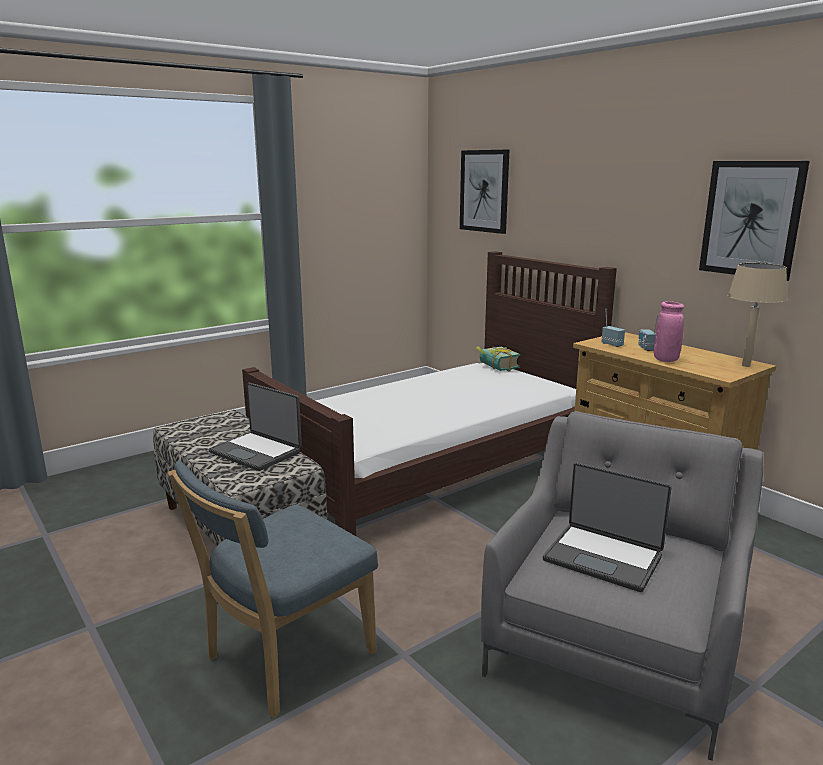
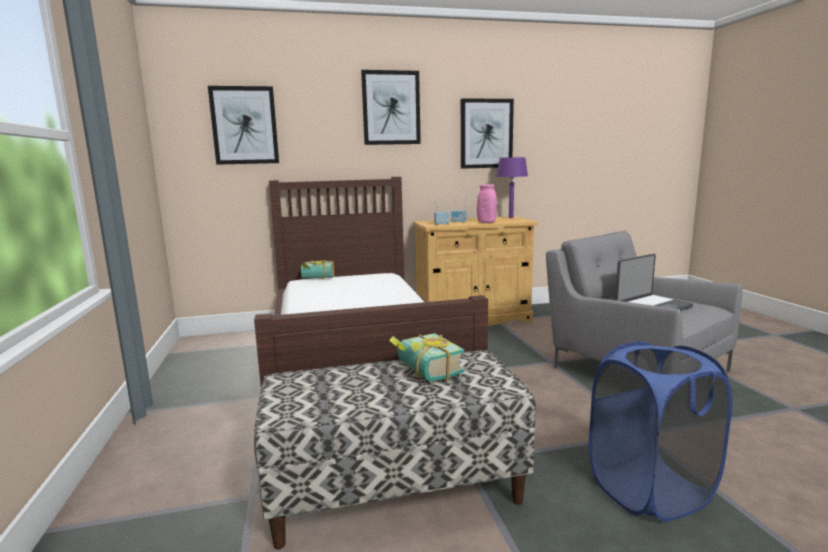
camera: 65 degrees left, 5 degrees down
(257, 452) = (424, 372): laptop -> book
(284, 659) = (650, 490): blue chair -> blue laundry basket
(619, 174) = (391, 108): none -> picture
(746, 365) = (511, 217): beige table lamp -> purple table lamp

